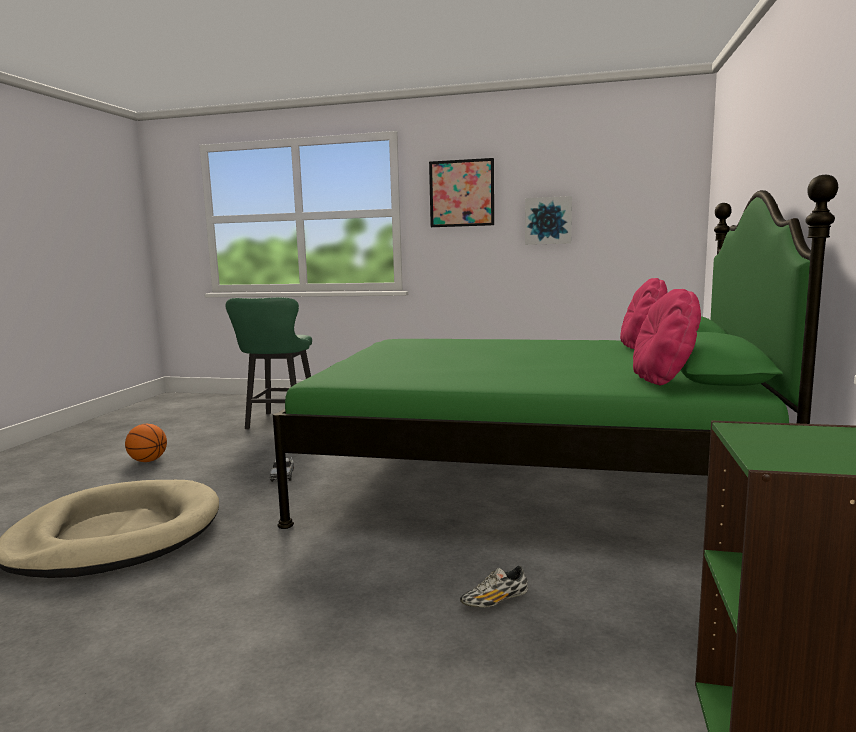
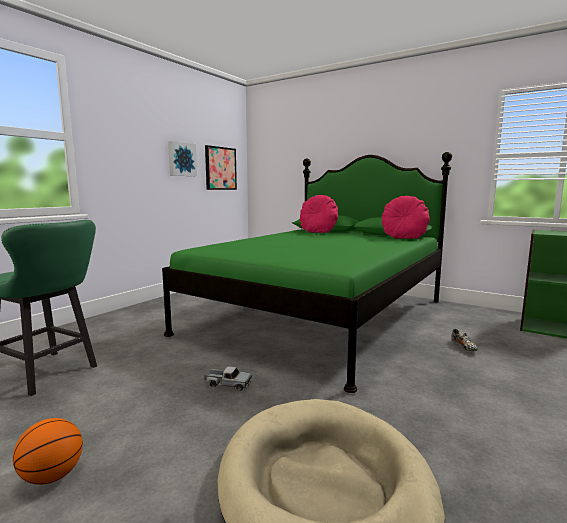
camera: 70 degrees left, 0 degrees up
(462, 193) = (125, 129): picture -> picture (220, 168)

